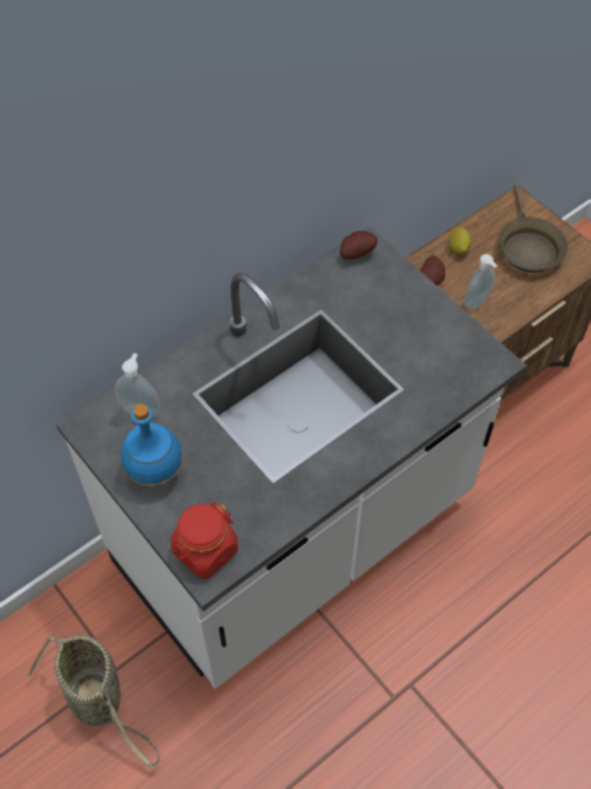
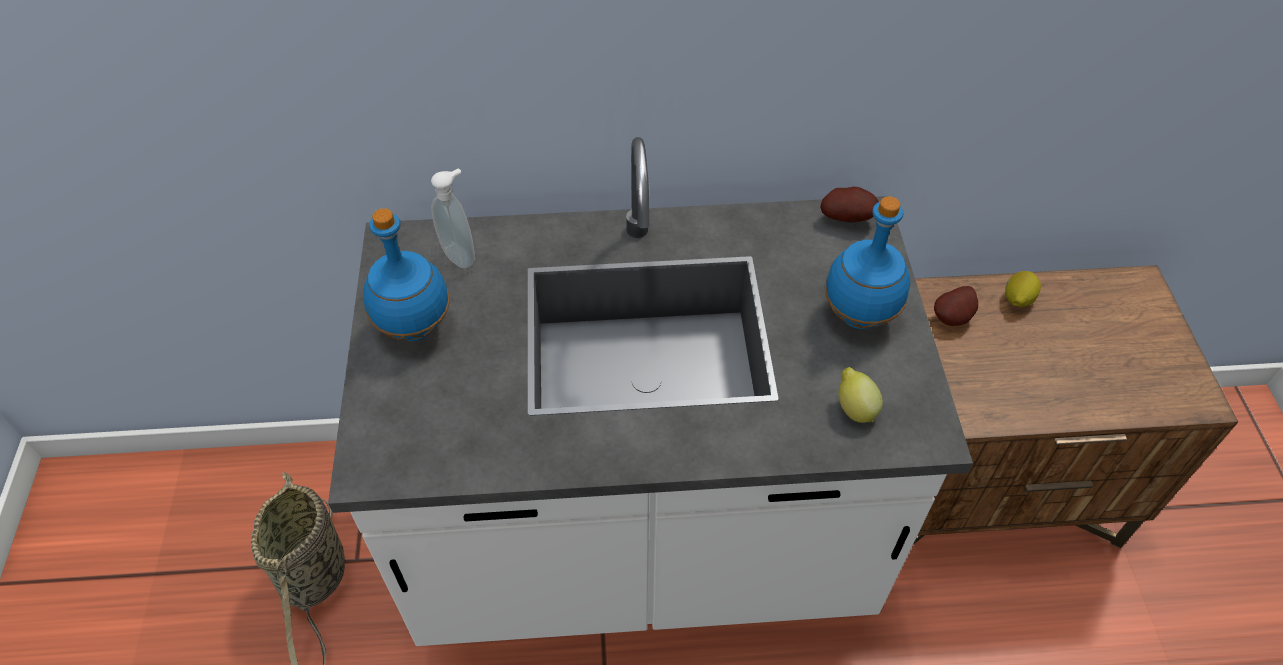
camera: 35 degrees right, 5 degrees down
(205, 551) = (387, 443): red jar -> none
(409, 312) = (860, 315): none -> blue bottle
(447, 370) = (854, 408): none -> lemon
(477, 303) = (995, 374): soap dispenser -> none
(527, 247) = (1116, 344): brown frying pan -> none

